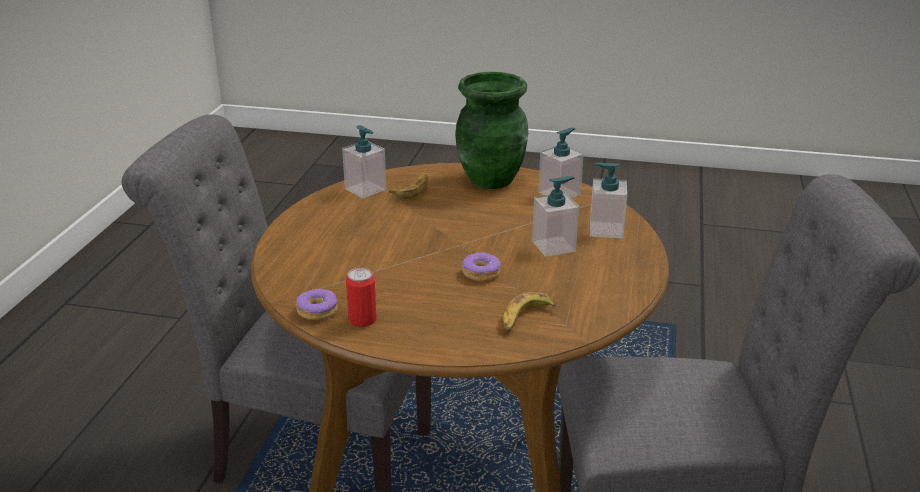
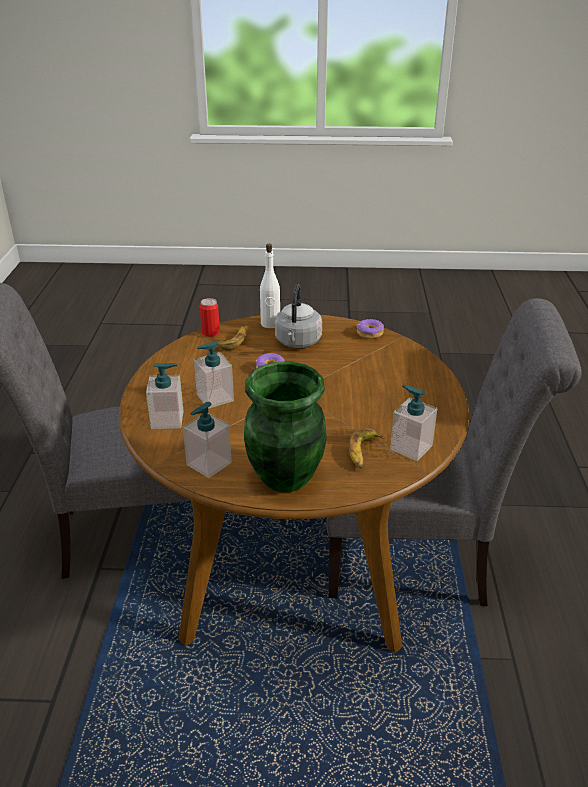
camera: 170 degrees right, 5 degrees up
(362, 320) = (338, 331): can -> can (210, 332)
(431, 307) = (297, 342): none -> grey kettle
(462, 343) = (270, 324): none -> white bottle

